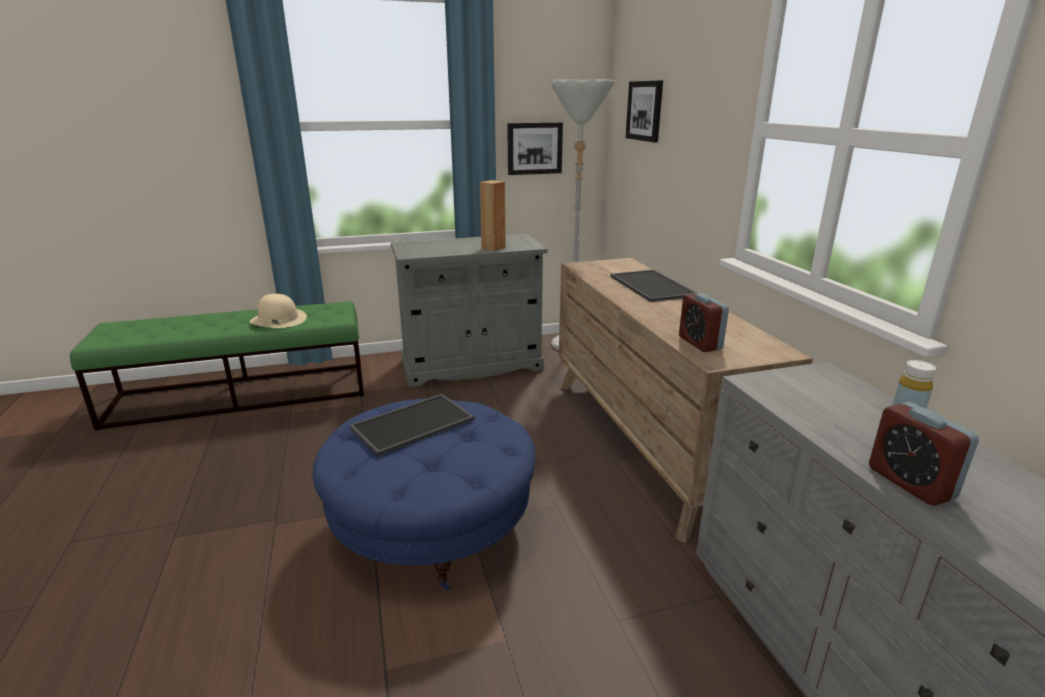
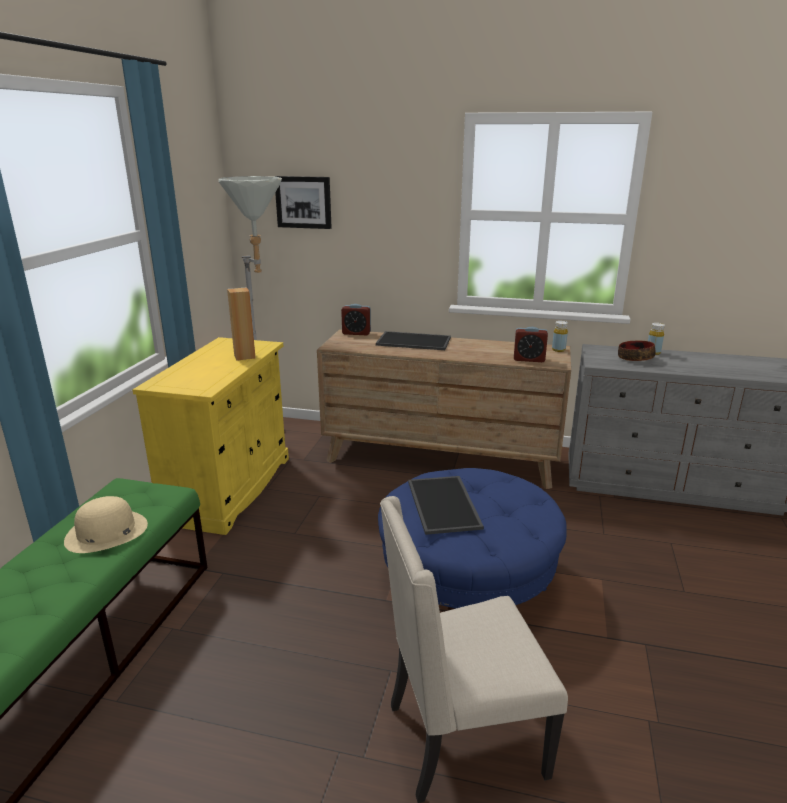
camera: 60 degrees left, 0 degrees up
(197, 586) = (461, 739): none -> beige chair
(471, 365) = (229, 489): grey cabinet -> yellow cabinet
(534, 148) = (192, 249): picture -> none
(776, 353) = (558, 350): none -> yellow bottle
(839, 406) = (635, 358): none -> bowl
(910, 483) = (707, 370): alarm clock -> alarm clock (356, 333)

